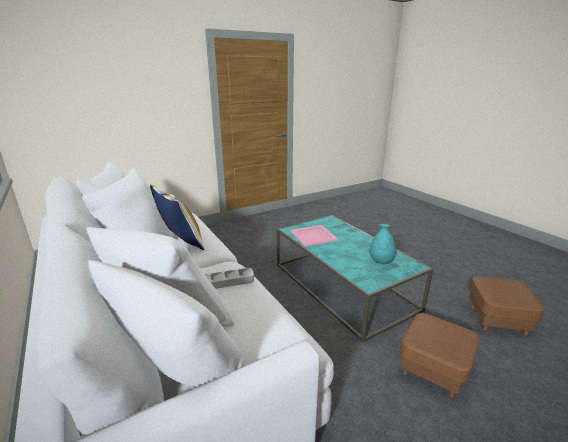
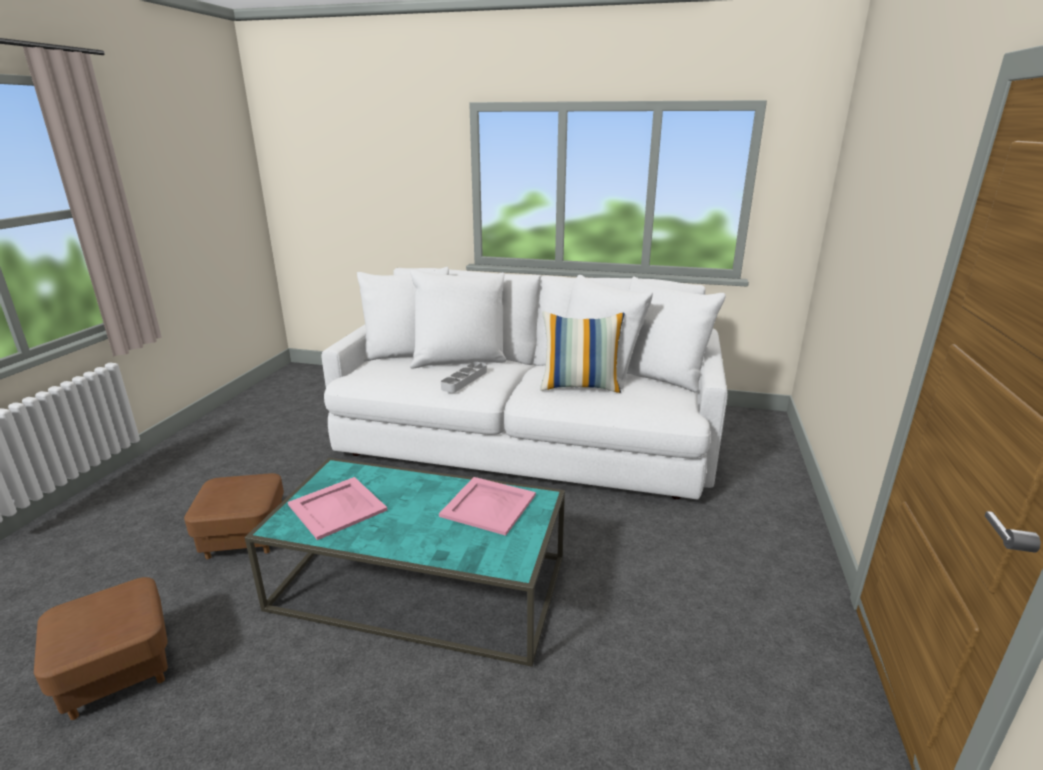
camera: 135 degrees right, 0 degrees up
(381, 262) = (337, 508): turquoise vase -> pink tray

